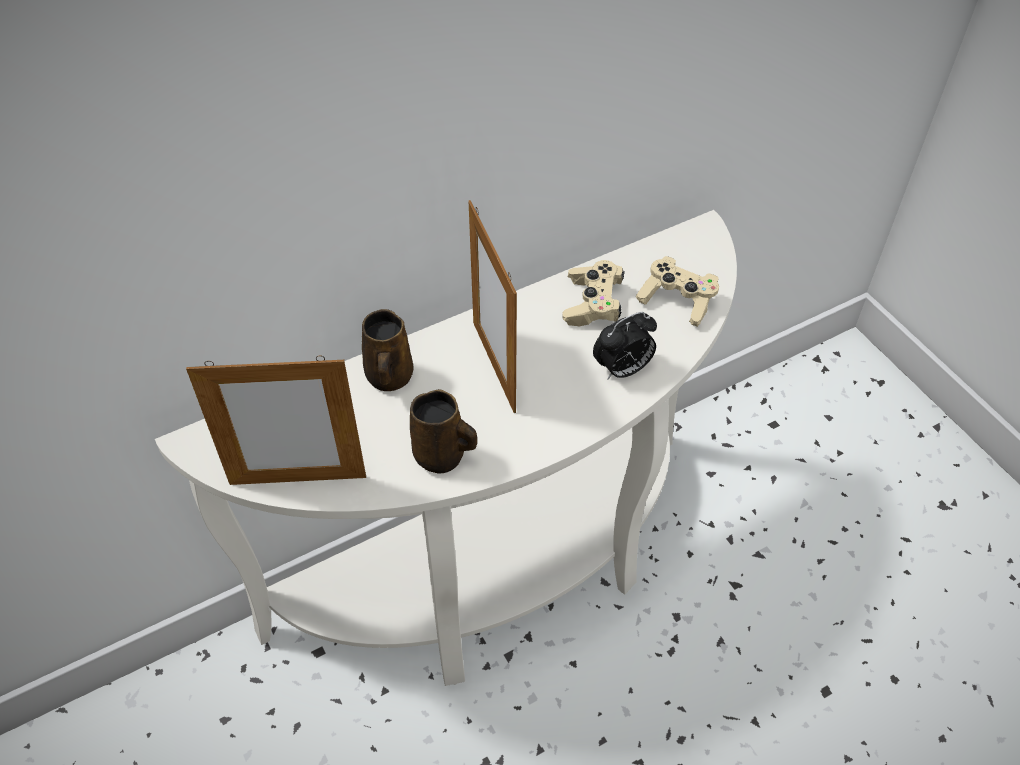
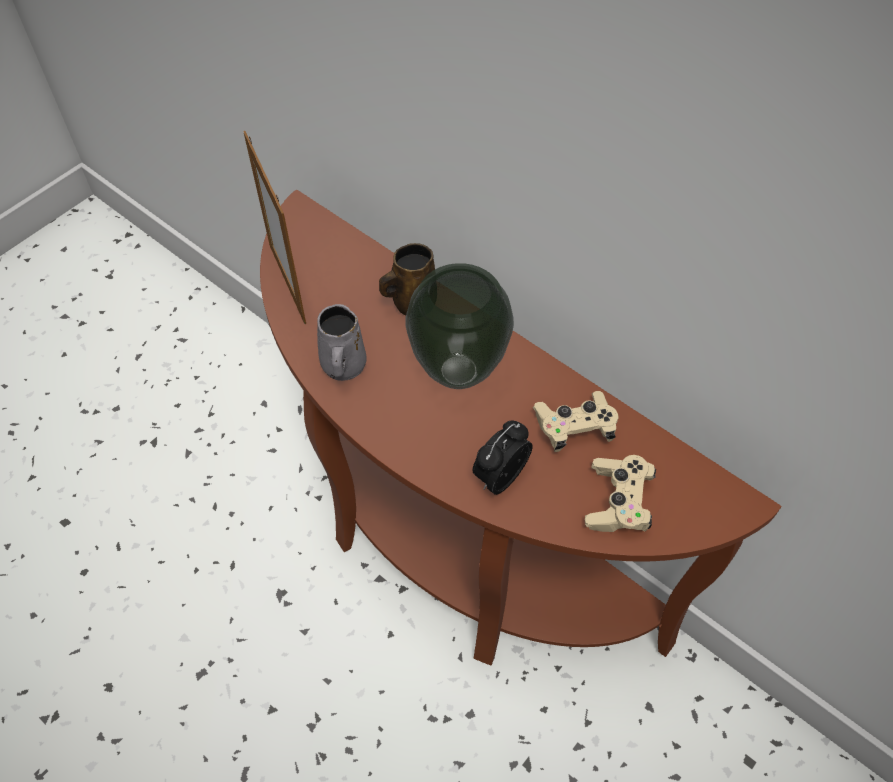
camera: 70 degrees right, 5 degrees up
(442, 457) = (343, 367): brown mug -> grey mug
(494, 366) = (458, 372): picture frame -> vase
(503, 575) = (453, 549): white console table -> brown console table
(622, 370) = (500, 476): alarm clock -> alarm clock turned 90 degrees clockwise

